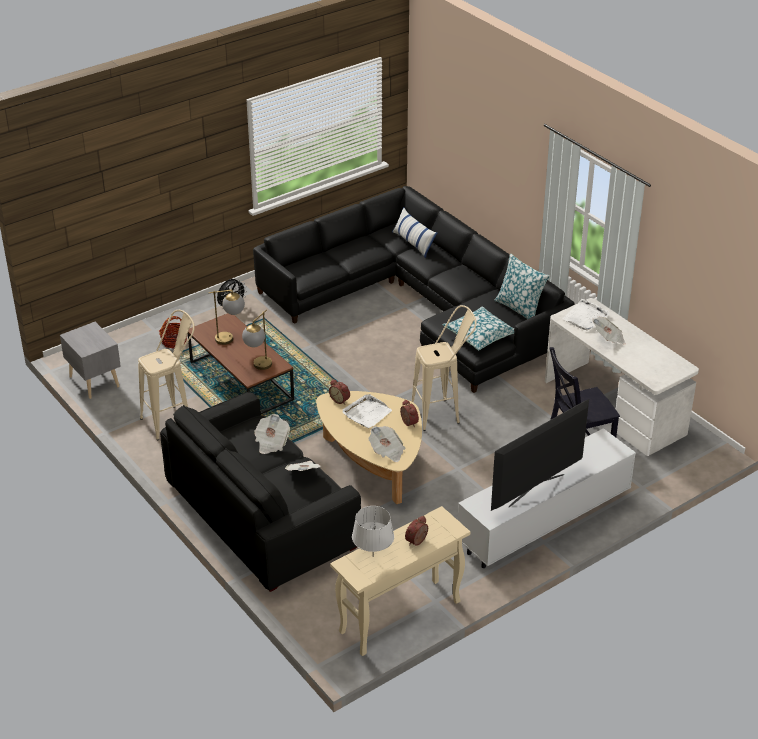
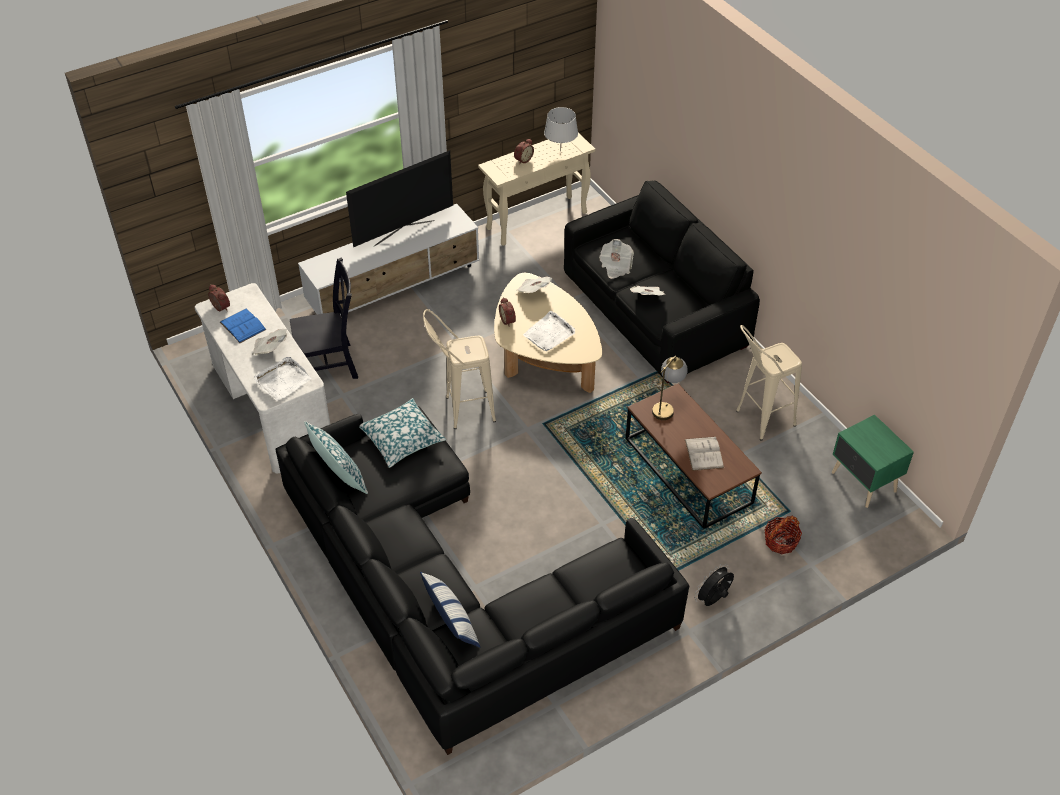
camera: 175 degrees left, 10 degrees up
(95, 381) = (863, 483): grey nightstand -> green nightstand
(231, 338) = (704, 453): table lamp -> white book
(340, 400) = (576, 351): alarm clock -> alarm clock (219, 308)
(643, 354) = (243, 326): none -> blue book

